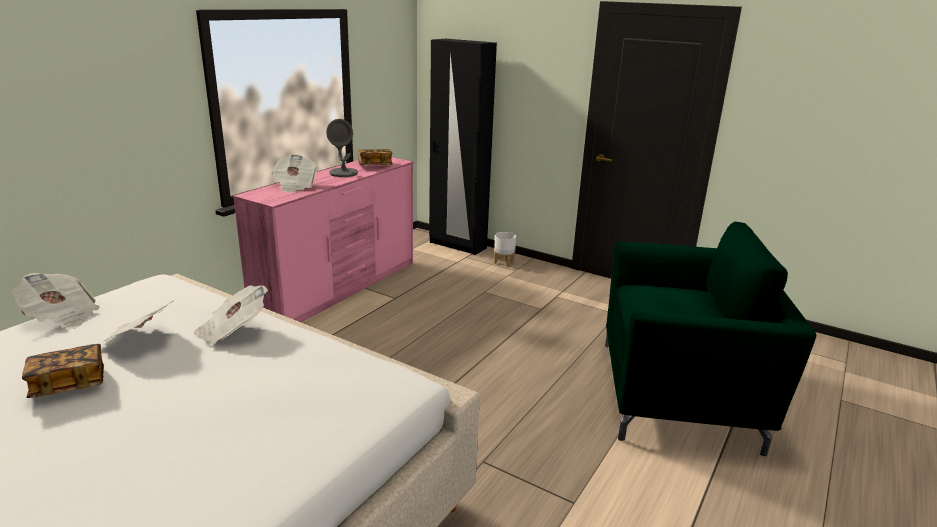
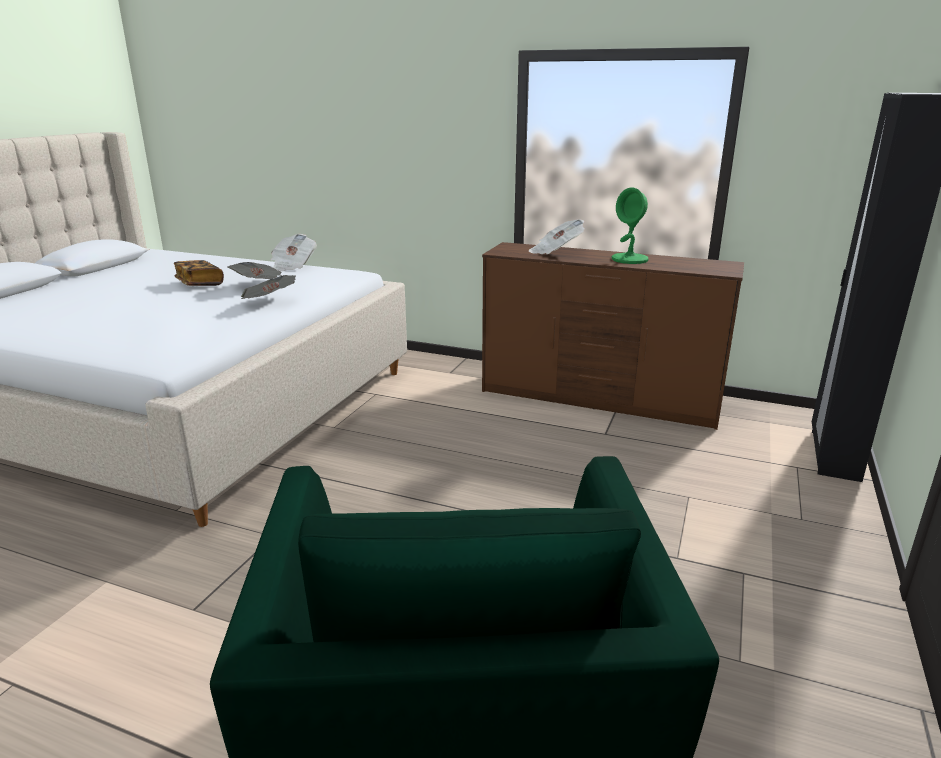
camera: 80 degrees right, 0 degrees up
(339, 288) = (599, 399): pink dresser -> brown dresser
(343, 173) = (630, 259): grey table lamp -> green table lamp
(375, 166) = (684, 266): book -> none
(504, 262) = (825, 504): white planter -> none

